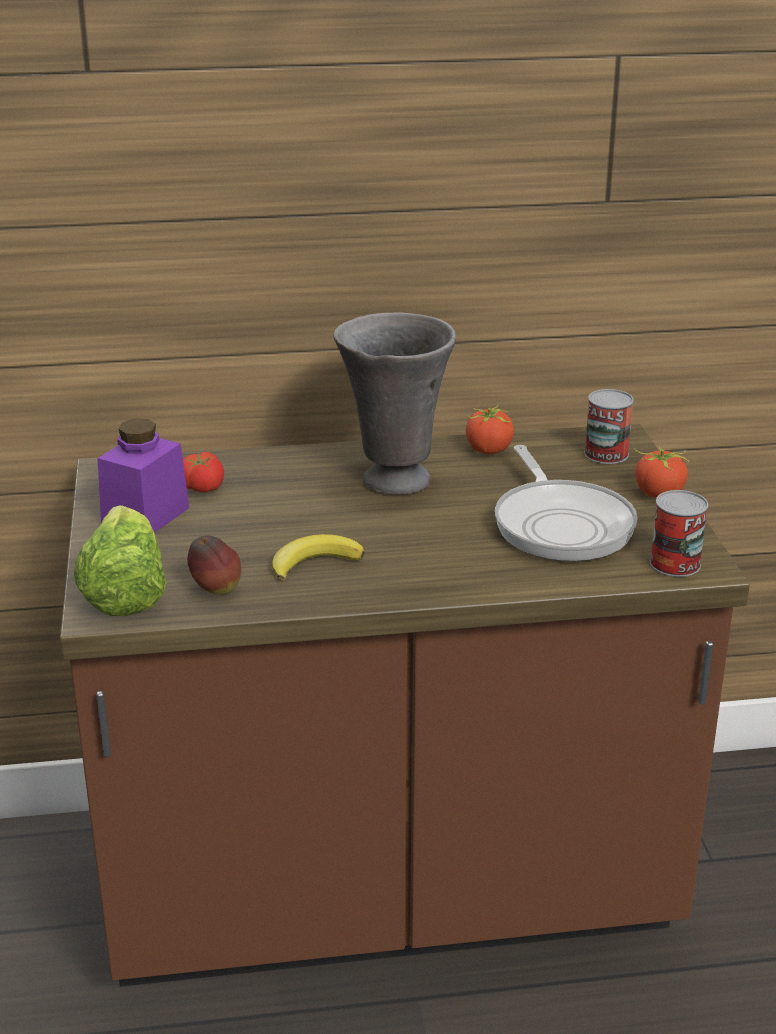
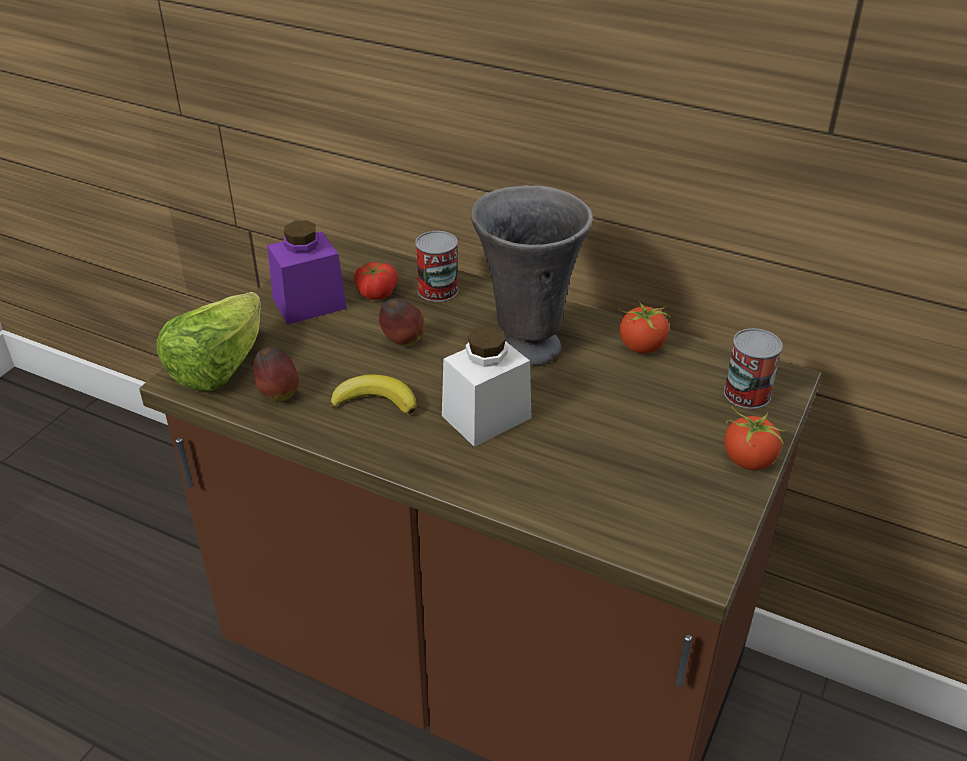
camera: 35 degrees right, 10 degrees up
(280, 514) = (402, 342): none -> apple
(426, 539) = (486, 417): none -> white jar
(561, 524) = (617, 454): frying pan -> none
(675, 563) = (675, 547): can -> can (438, 290)

